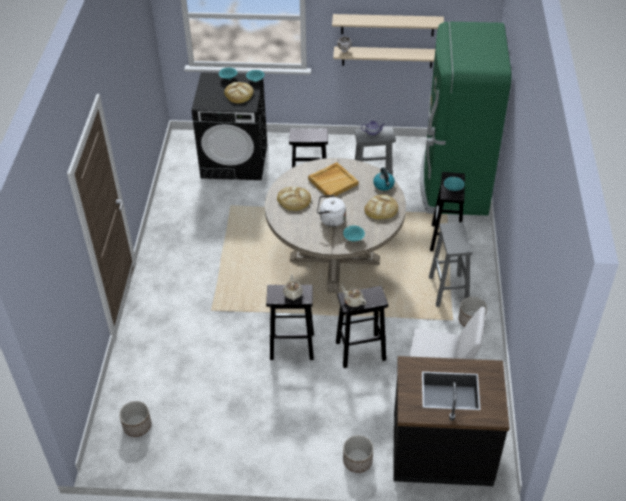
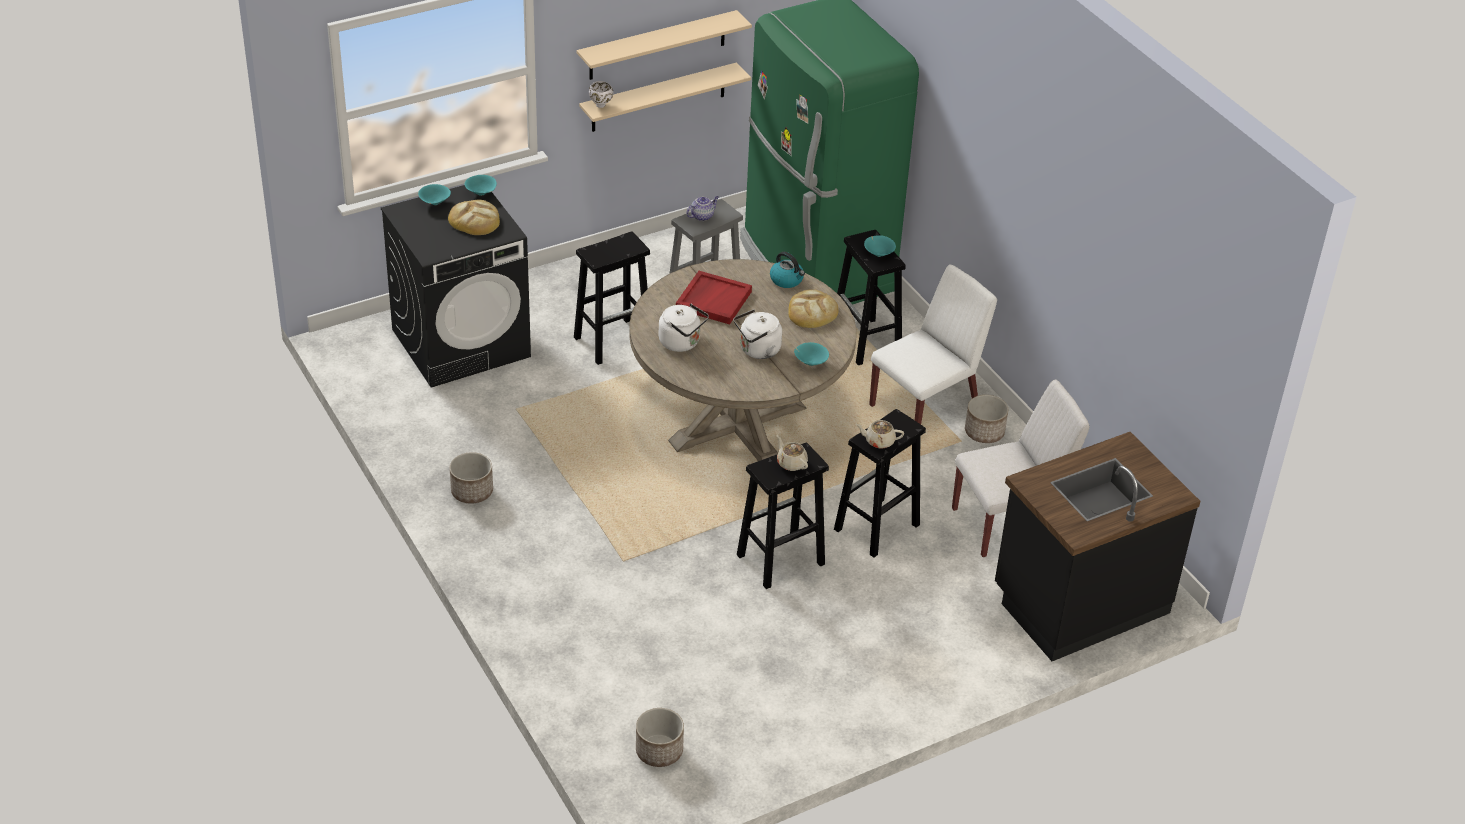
camera: 35 degrees left, 5 degrees down
(294, 200) = (682, 343): bread -> white kettle
(333, 181) = (713, 299): beige tray -> red tray
(357, 461) = (989, 659): planter -> planter (472, 492)
(448, 291) = (925, 407): grey stool -> white chair

